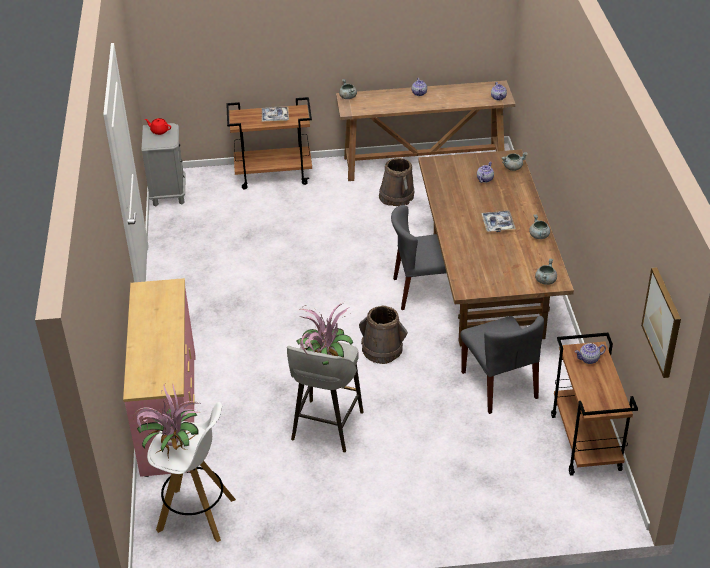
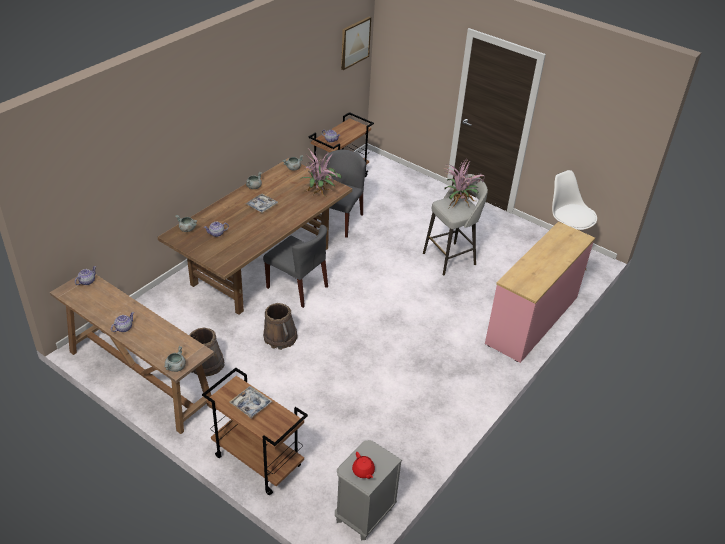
camera: 140 degrees left, 0 degrees up
(172, 448) = (580, 215): potted plant -> potted plant (320, 193)
(382, 349) = (370, 274): brown bucket -> brown bucket (280, 337)

